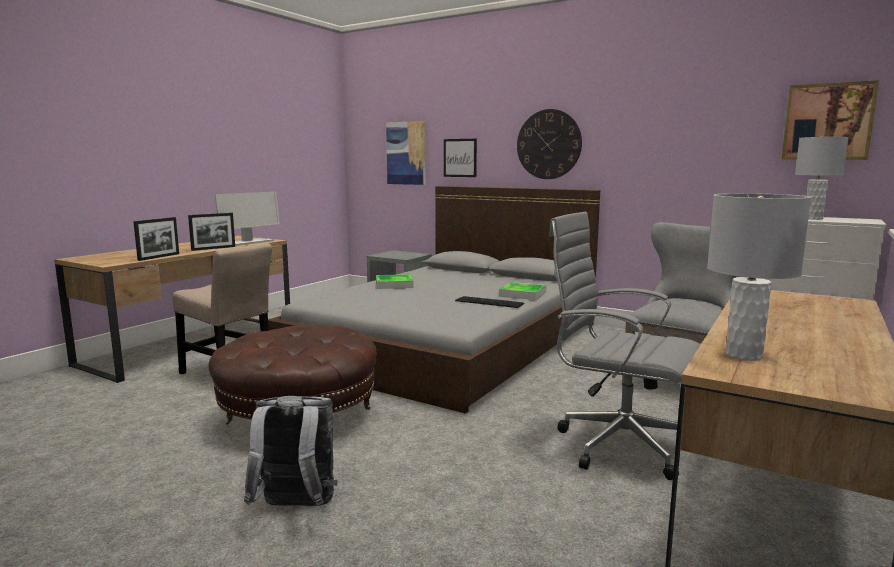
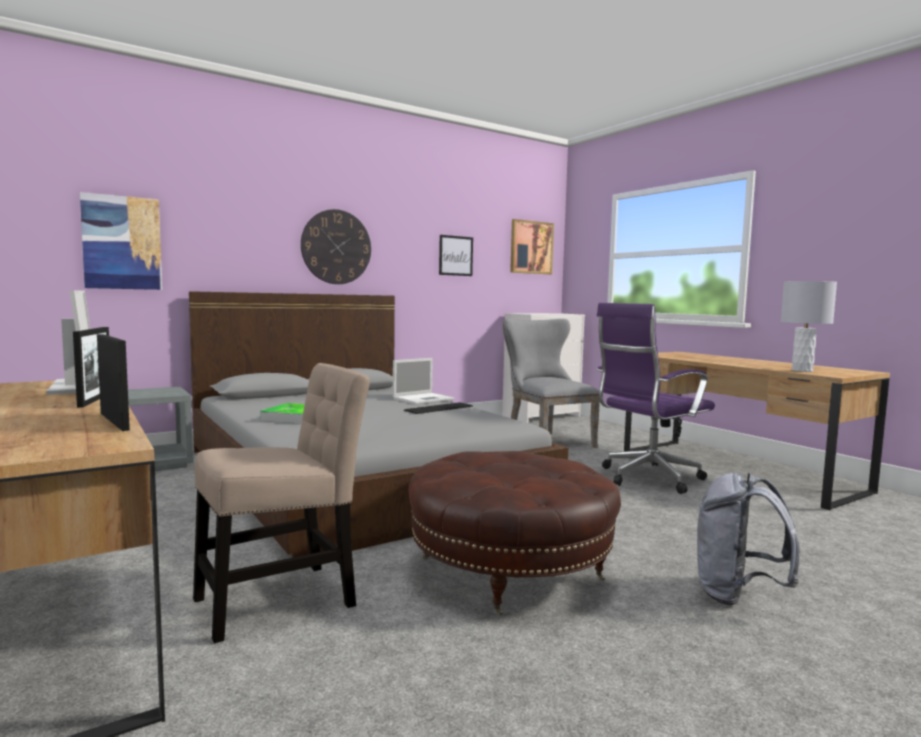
camera: 65 degrees left, 5 degrees down
(460, 158) = (220, 255): picture -> picture (455, 255)
(522, 294) = (424, 399): tray -> laptop
(616, 445) = (647, 478): grey office chair -> purple office chair
(813, 218) = (544, 313): grey table lamp -> none

